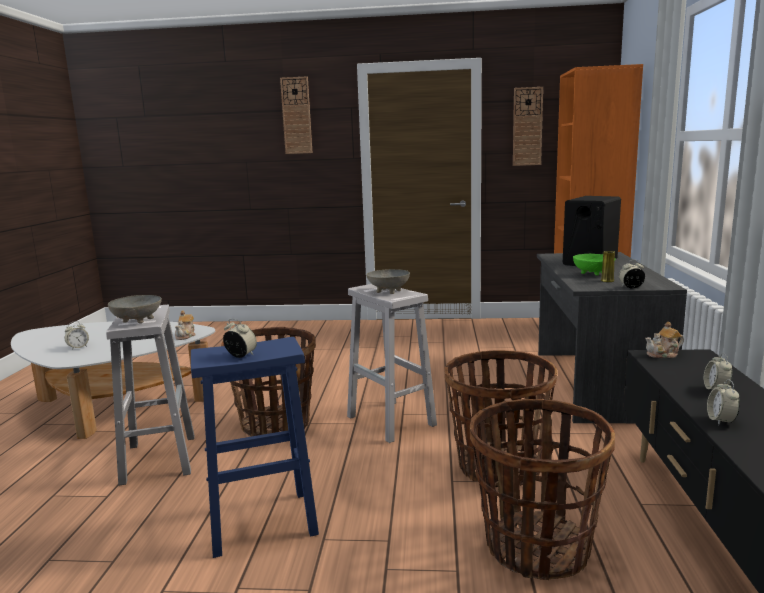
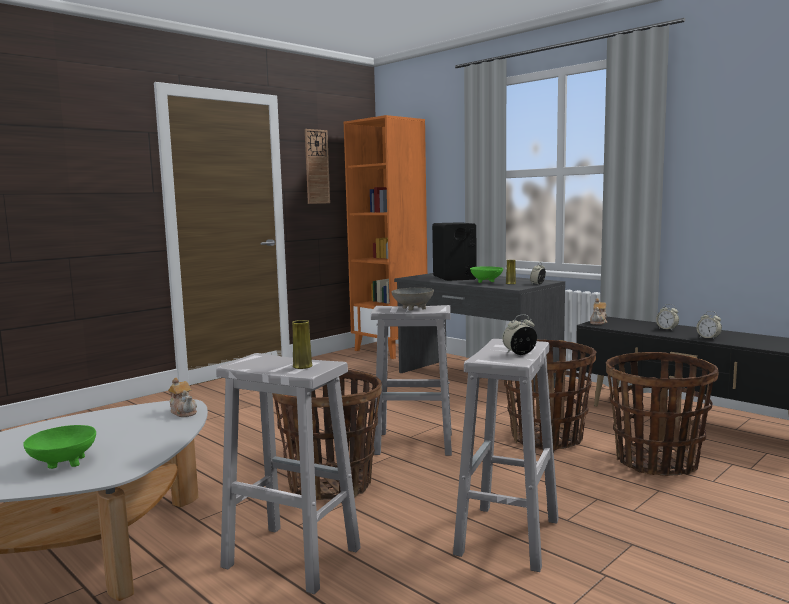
camera: 50 degrees left, 5 degrees down
(78, 347) = (62, 463): alarm clock -> green bowl
(136, 321) = (302, 366): grey bowl -> yellow vase
(260, 523) = (508, 538): blue stool -> white stool
(296, 115) = (80, 136): wall clock -> none

